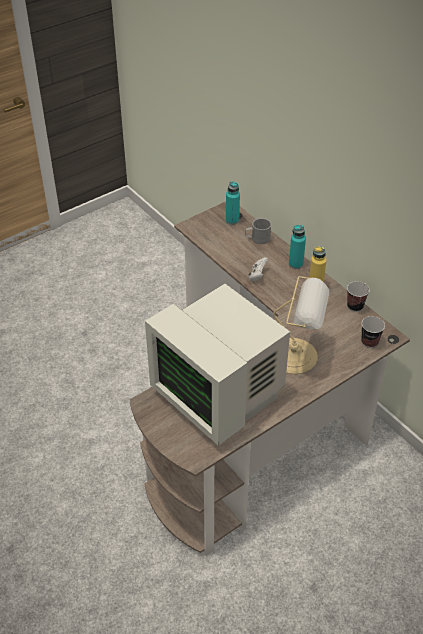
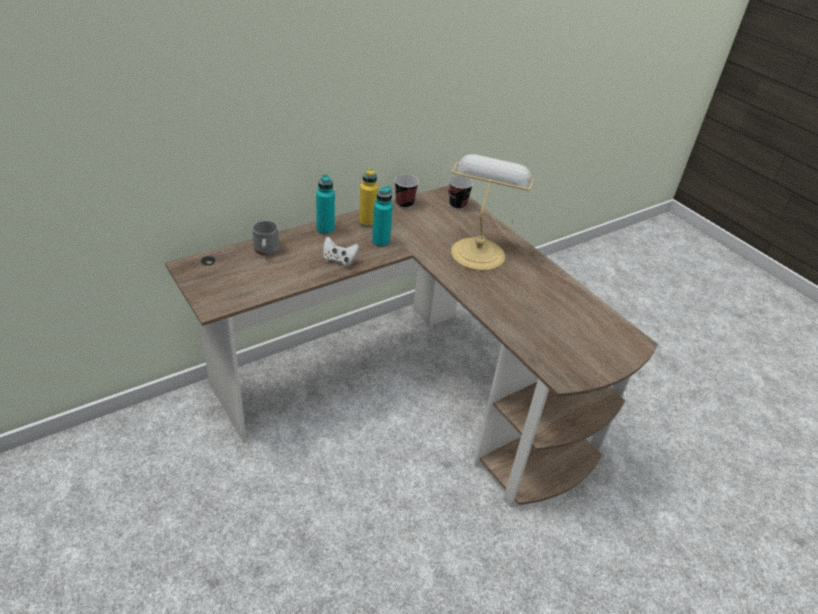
camera: 90 degrees left, 5 degrees down
(220, 395) = (541, 313): monitor -> none
(232, 220) = (218, 265): turquoise bottle -> turquoise bottle (381, 242)

